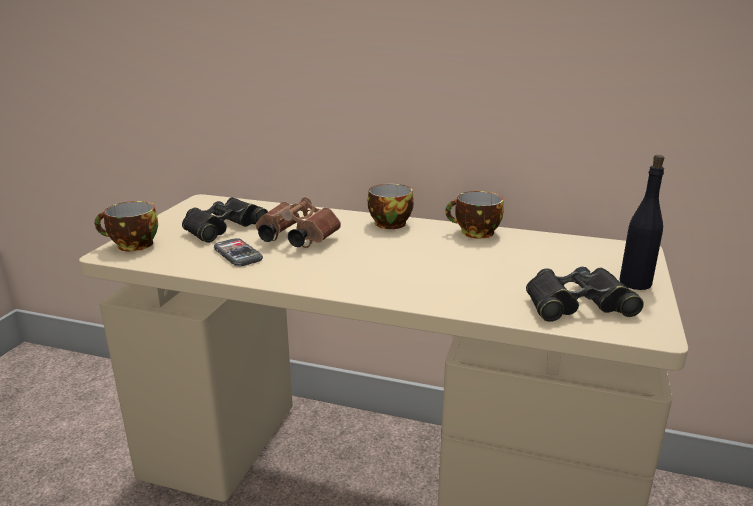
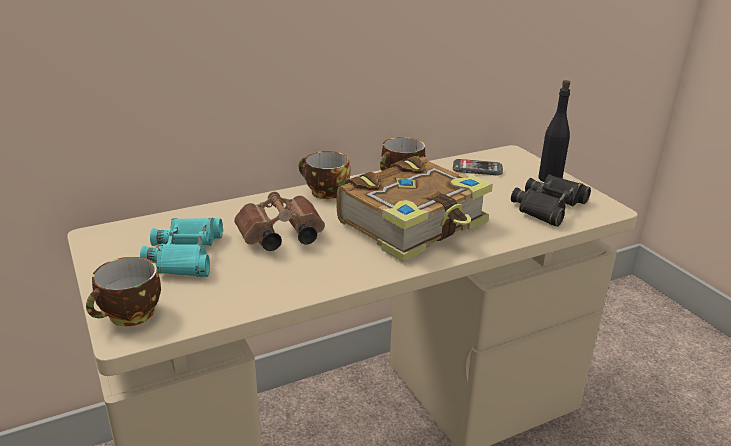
camera: 45 degrees left, 5 degrees up
(223, 227) = (186, 255): black binoculars -> turquoise binoculars
(238, 254) = (260, 274): phone -> phone (477, 169)
(411, 267) = (414, 224): none -> book

